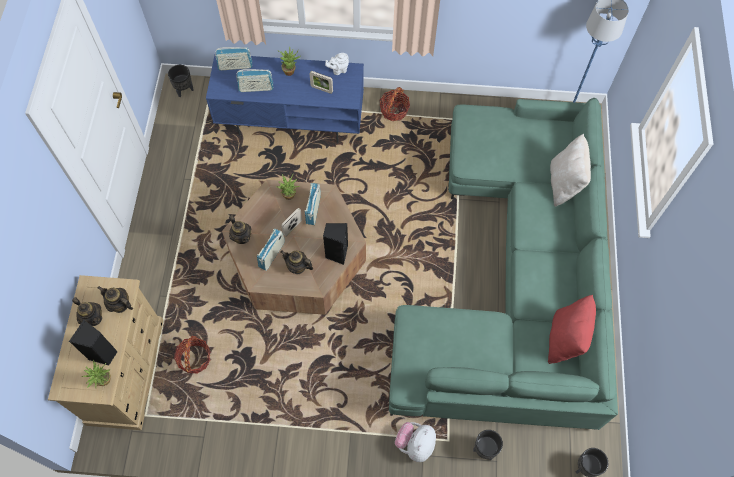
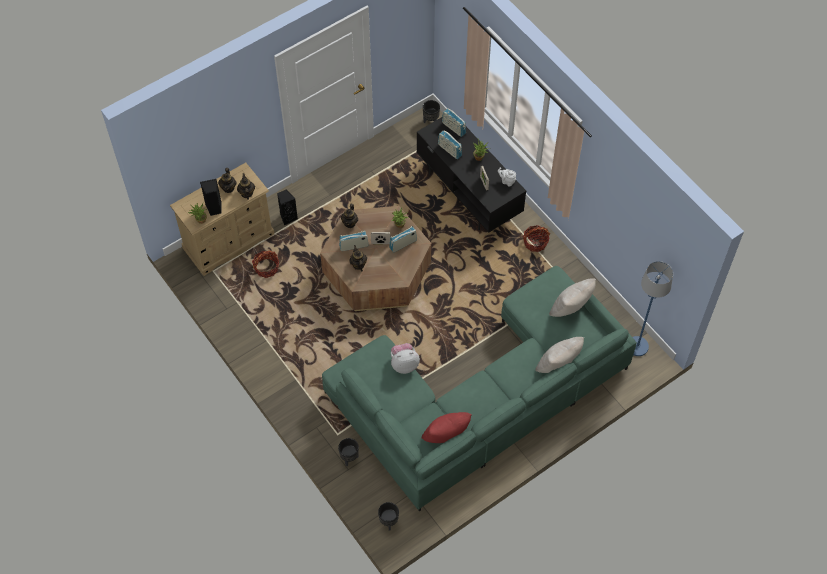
camera: 50 degrees right, 5 degrees down
(292, 120) = (469, 193): blue tv stand -> black tv stand
(336, 253) = (386, 277): black speaker -> black speaker (288, 217)
(415, 444) = (319, 418): plush toy -> plush toy (404, 364)
(513, 128) = (571, 308): none -> beige pillow

